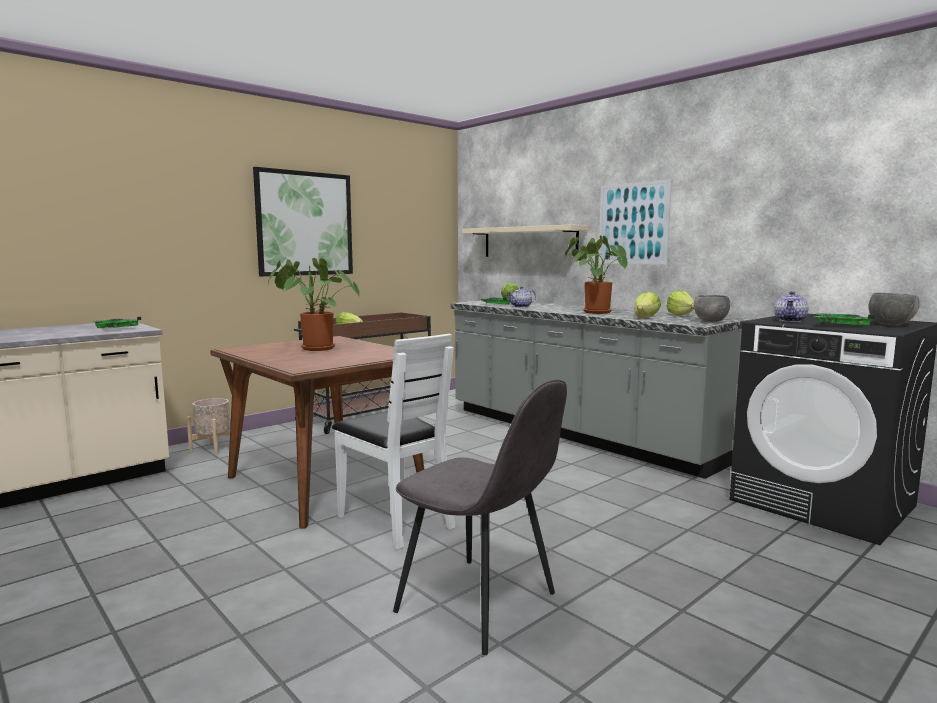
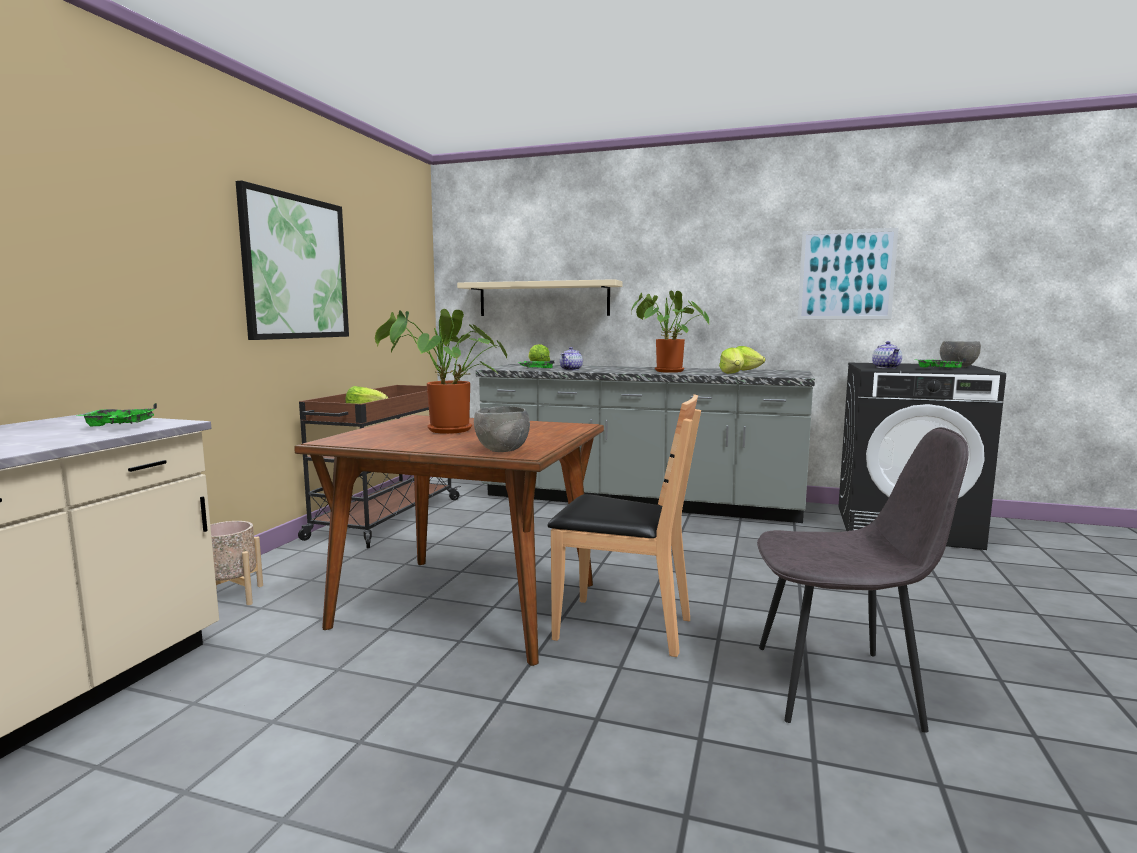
camera: 30 degrees left, 0 degrees up
(396, 521) = (622, 627): white chair -> brown chair
(633, 223) = (677, 280): picture -> picture (846, 275)
(710, 321) = (794, 373): grey bowl -> grey bowl (502, 451)

